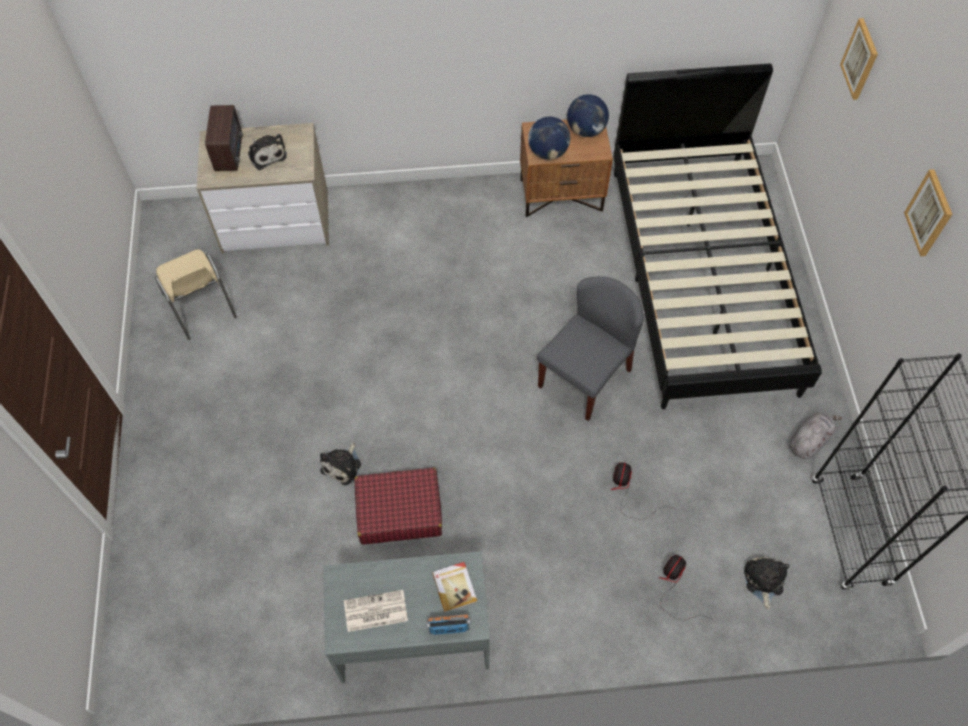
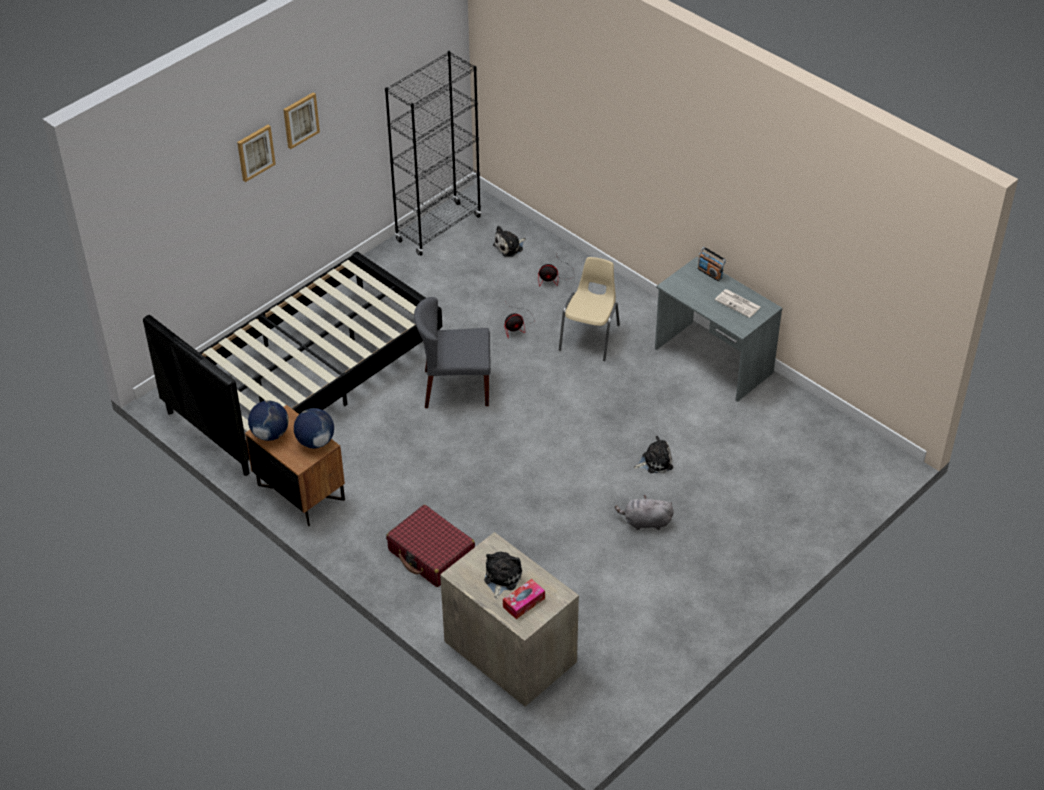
camera: 130 degrees left, 15 degrees down
(200, 307) = (635, 634): beige chair -> beige chair (590, 337)
(230, 152) = (524, 603): radio -> tissue box
(399, 511) = (651, 415): red suitcase -> red suitcase (431, 554)
(455, 587) = (687, 283): book -> none
(809, 440) = (391, 270): grey plush toy -> grey plush toy (645, 522)
(860, 59) = (174, 203): picture -> picture (255, 152)

